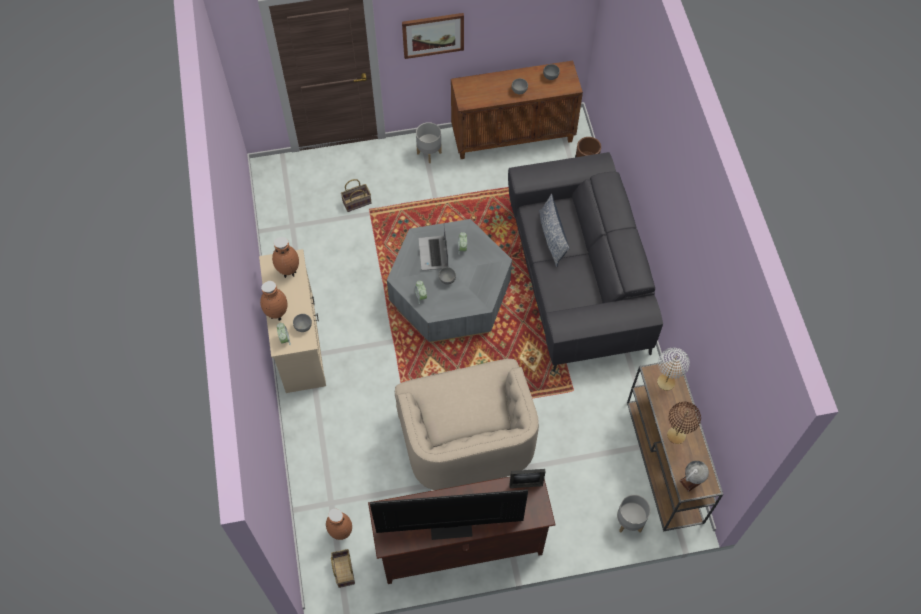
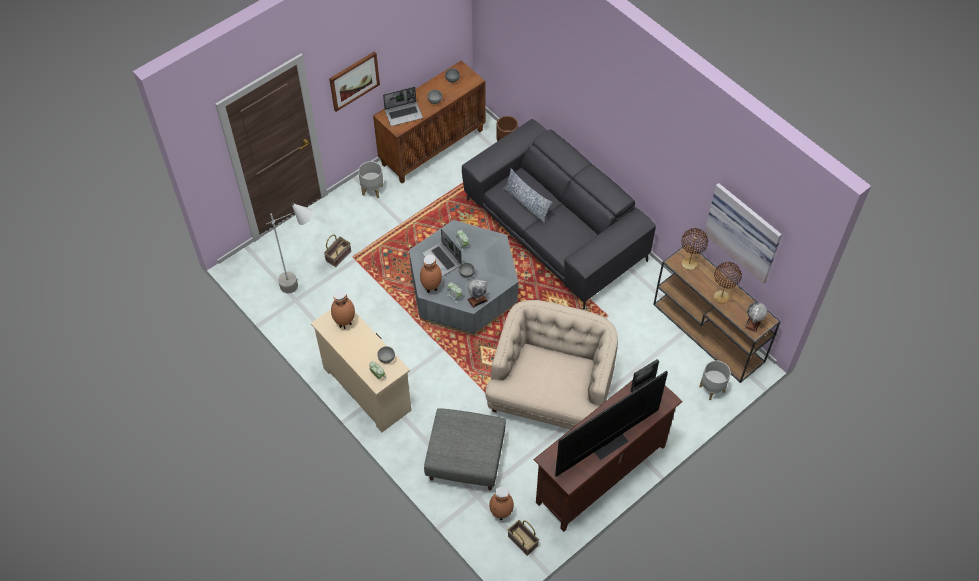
camera: 30 degrees left, 5 degrees down
(277, 316) = (359, 360): brown vase -> brown vase (432, 288)
(307, 217) = (303, 287): none -> grey floor lamp
(343, 461) = (465, 459): none -> grey ottoman
(440, 310) = (477, 300): none -> globe
(467, 438) = (551, 392): beige armchair -> beige armchair turned 120 degrees counterclockwise
(481, 90) = (404, 114): none -> laptop
(665, 382) = (689, 264): white table lamp -> brown table lamp
(722, 381) = (744, 231): none -> picture

